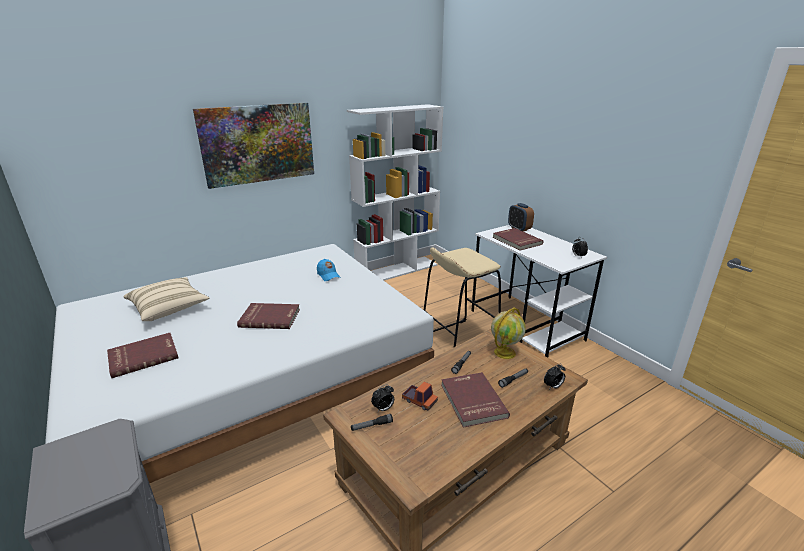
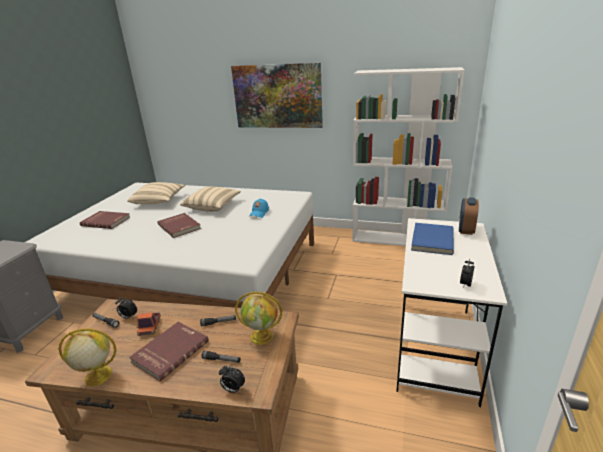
camera: 50 degrees right, 0 degrees up
(260, 288) = (212, 206): none -> beige pillow
(459, 340) = (347, 322): beige stool -> none
(461, 453) = (97, 376): none -> globe
(516, 241) = (431, 240): red book -> blue book

